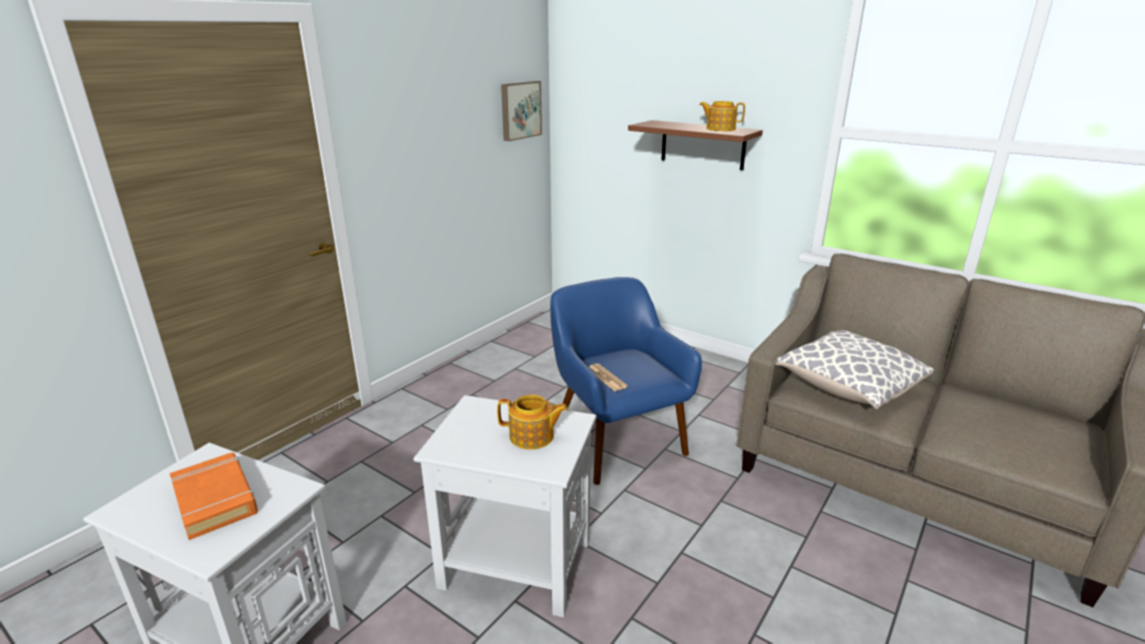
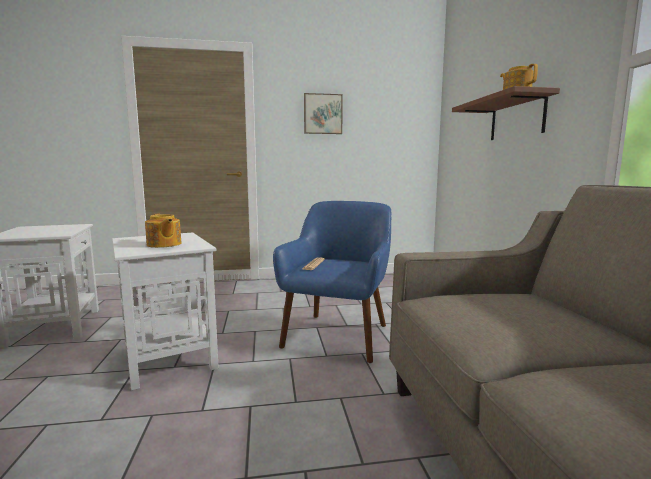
camera: 45 degrees right, 15 degrees down
(215, 499) = (43, 230): orange book -> none
(520, 110) = (407, 118): picture -> picture (322, 114)
(846, 387) = (486, 309): pillow -> none

